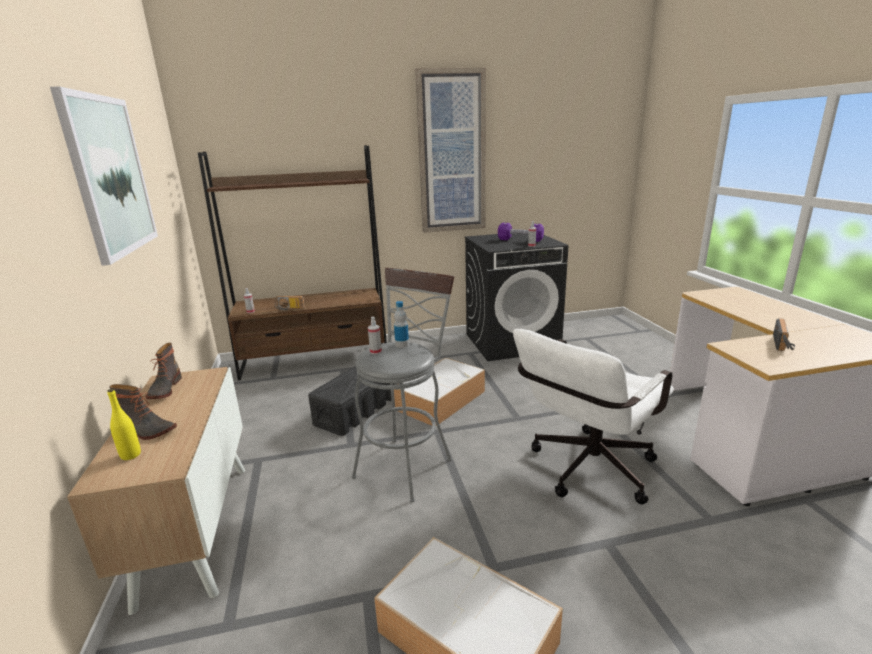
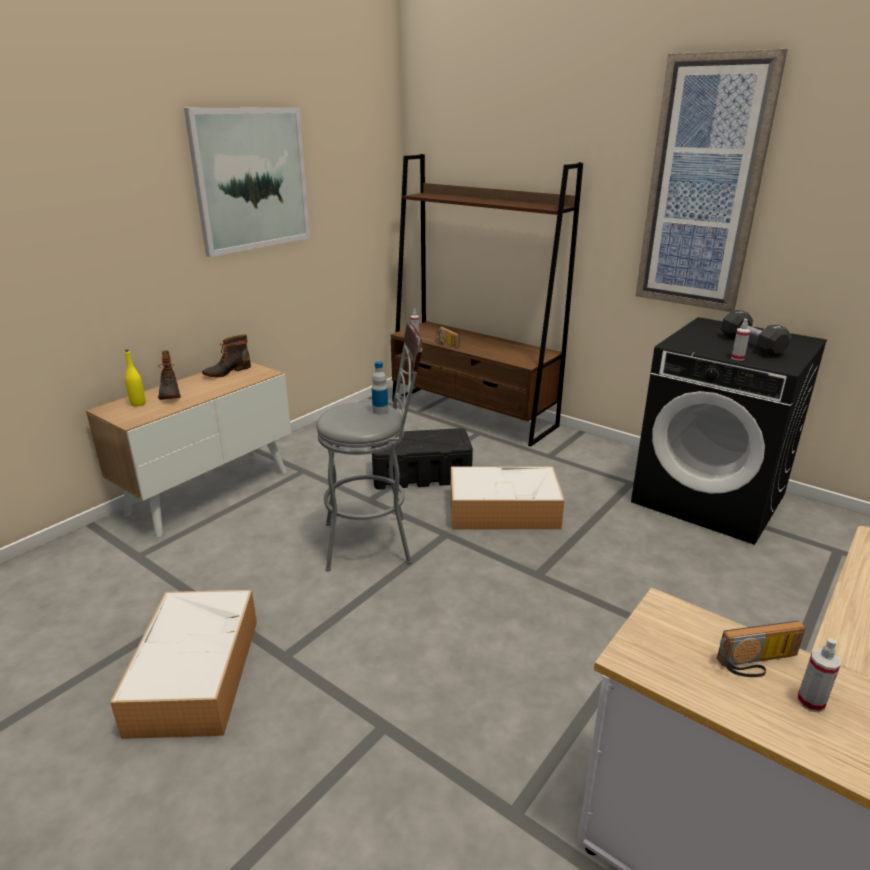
camera: 50 degrees right, 5 degrees up
(375, 351) = (350, 406): spray bottle -> spray bottle (810, 702)
(520, 240) = (751, 345): purple dumbbell -> black dumbbell
(586, 471) = (494, 666): white office chair -> none

